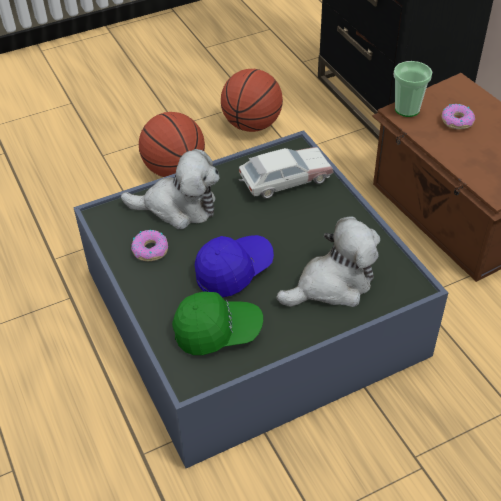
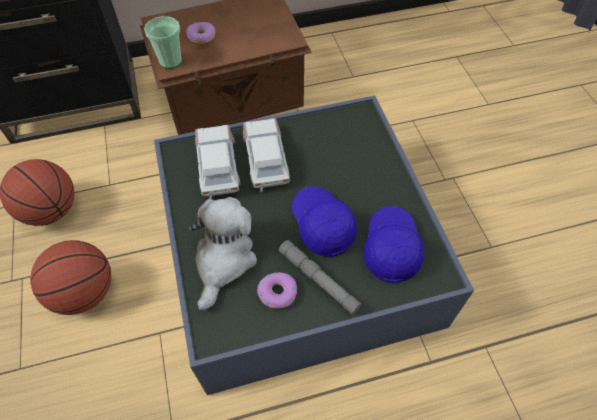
camera: 80 degrees left, 10 degrees up
(167, 275) = (318, 279): none -> grey flashlight
(217, 332) = (391, 249): green cap -> blue cap
(308, 214) = (266, 159): none -> toy car
(332, 284) = (352, 160): plush toy -> none

